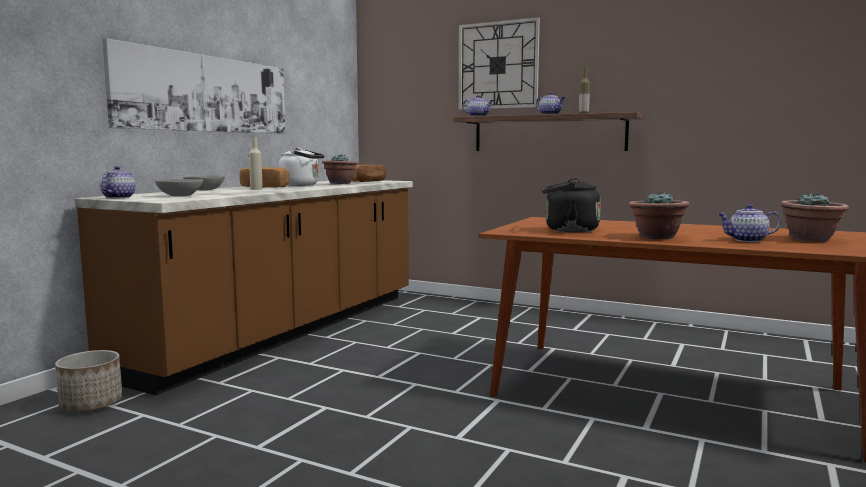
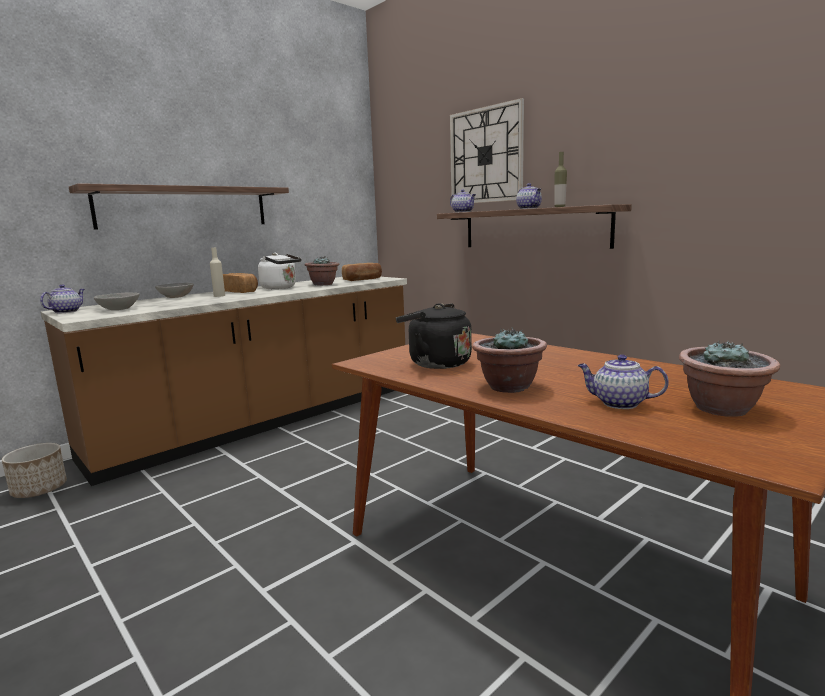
camera: 20 degrees right, 5 degrees up
(206, 94) = (185, 207): picture -> shelf

